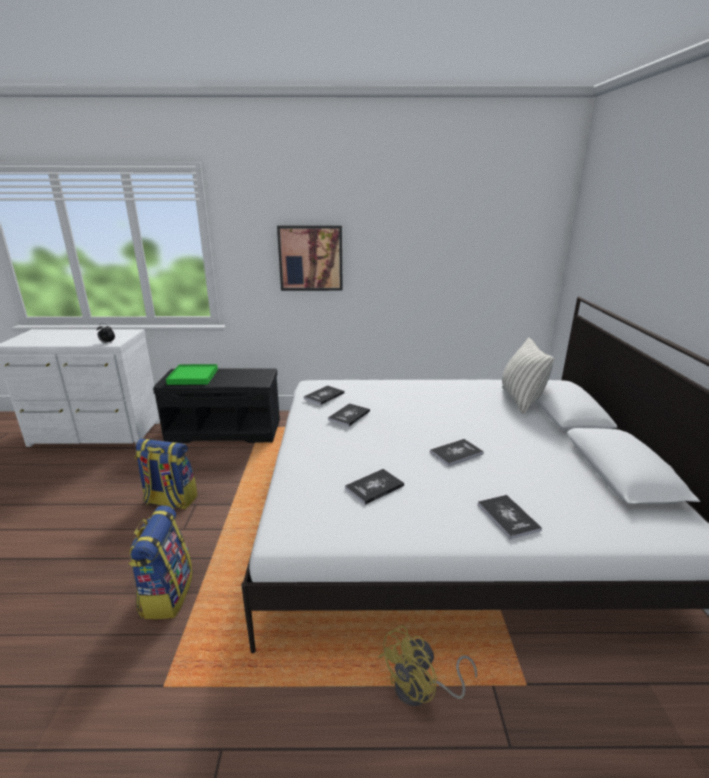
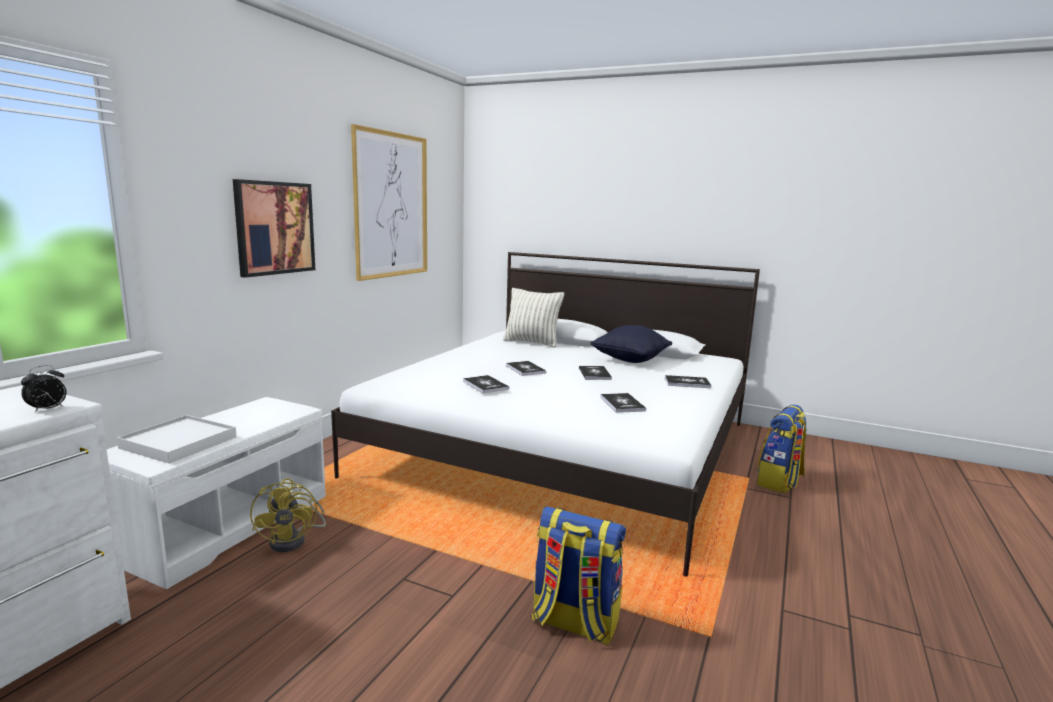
camera: 65 degrees left, 10 degrees down
(170, 501) = (369, 600): backpack -> backpack (779, 482)
(193, 377) = (179, 442): green tray -> white tray
(225, 430) = (227, 525): black bench -> white bench
(324, 396) = (421, 385): book -> book (525, 369)
(421, 690) = (744, 512): yellow fan -> yellow fan (294, 540)
(442, 240) = (391, 205): none -> picture
(547, 463) = (630, 360): none -> black pillow

